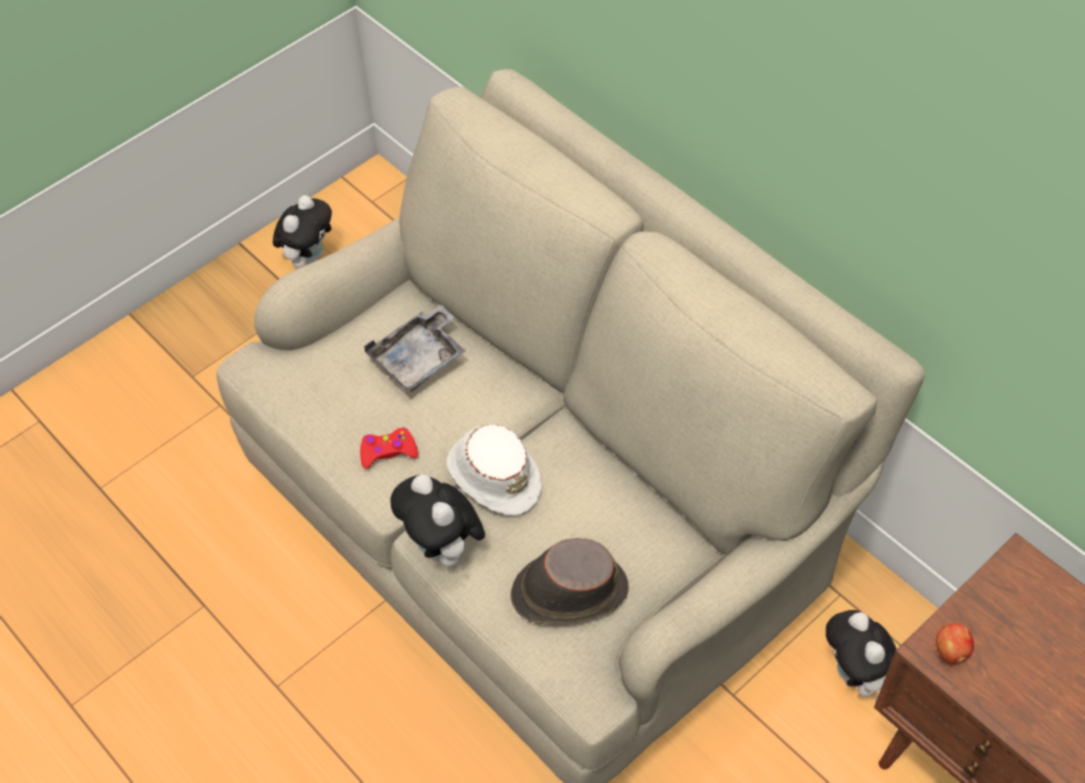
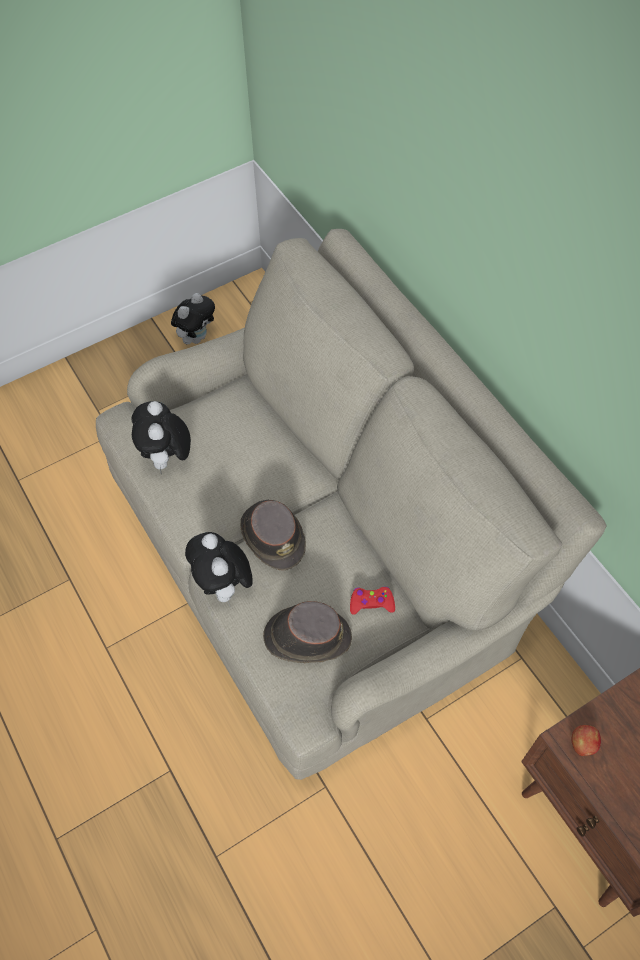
camera: 10 degrees right, 5 degrees up
(388, 452) = (200, 504): red game controller -> red game controller (371, 603)
(419, 359) = (239, 437): grey tray -> none
(494, 475) = (273, 535): white hat -> brown hat
(857, 677) = (520, 723): plush toy -> plush toy (167, 458)

